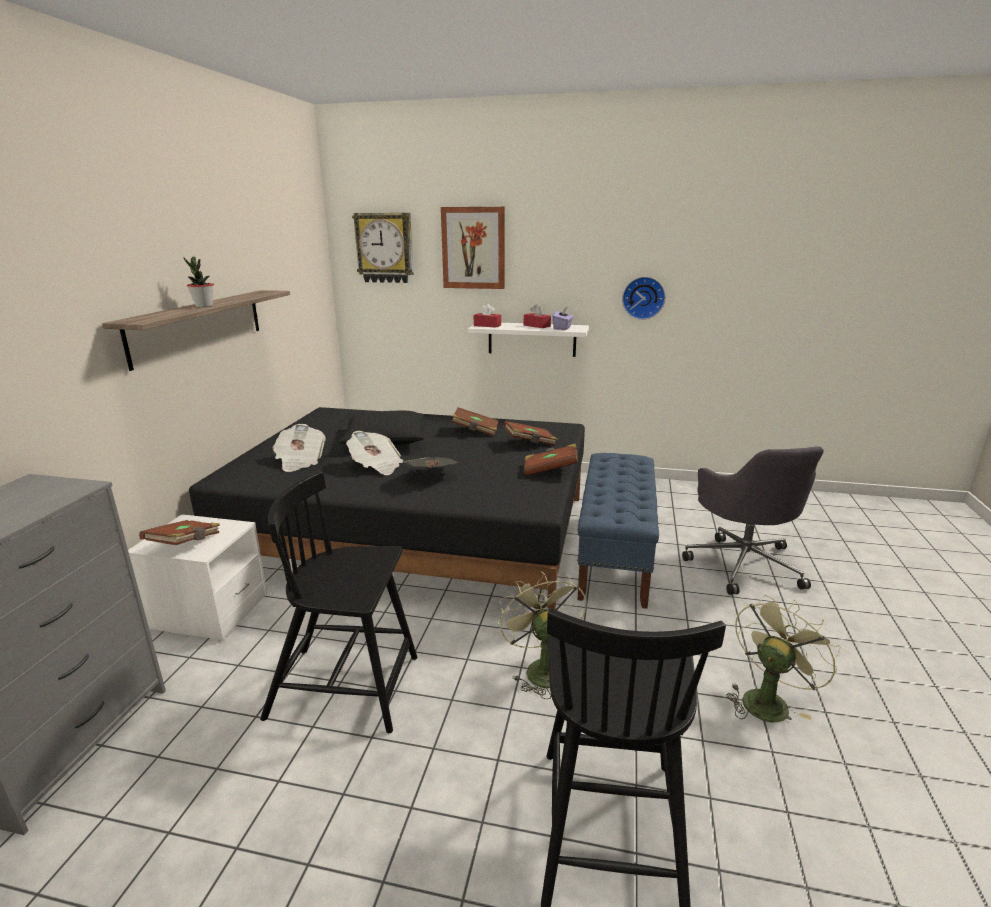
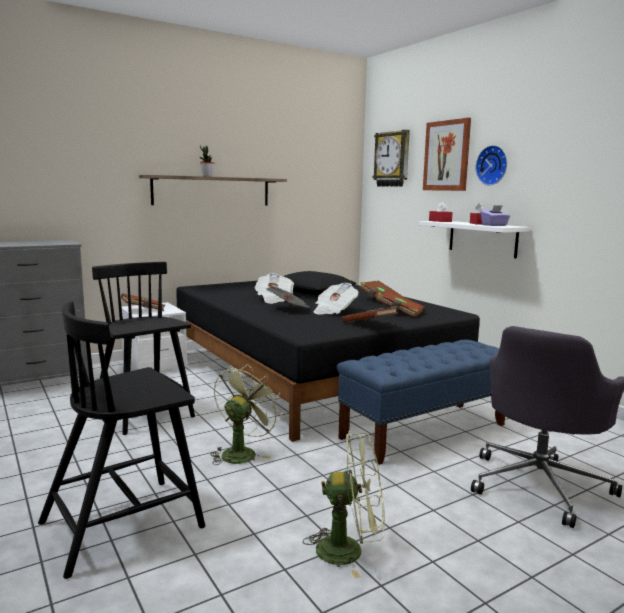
camera: 45 degrees right, 10 degrees down
(300, 461) = (244, 290): newspaper -> newspaper (333, 311)
(643, 297) = (582, 199): wall clock -> wall clock (493, 165)

